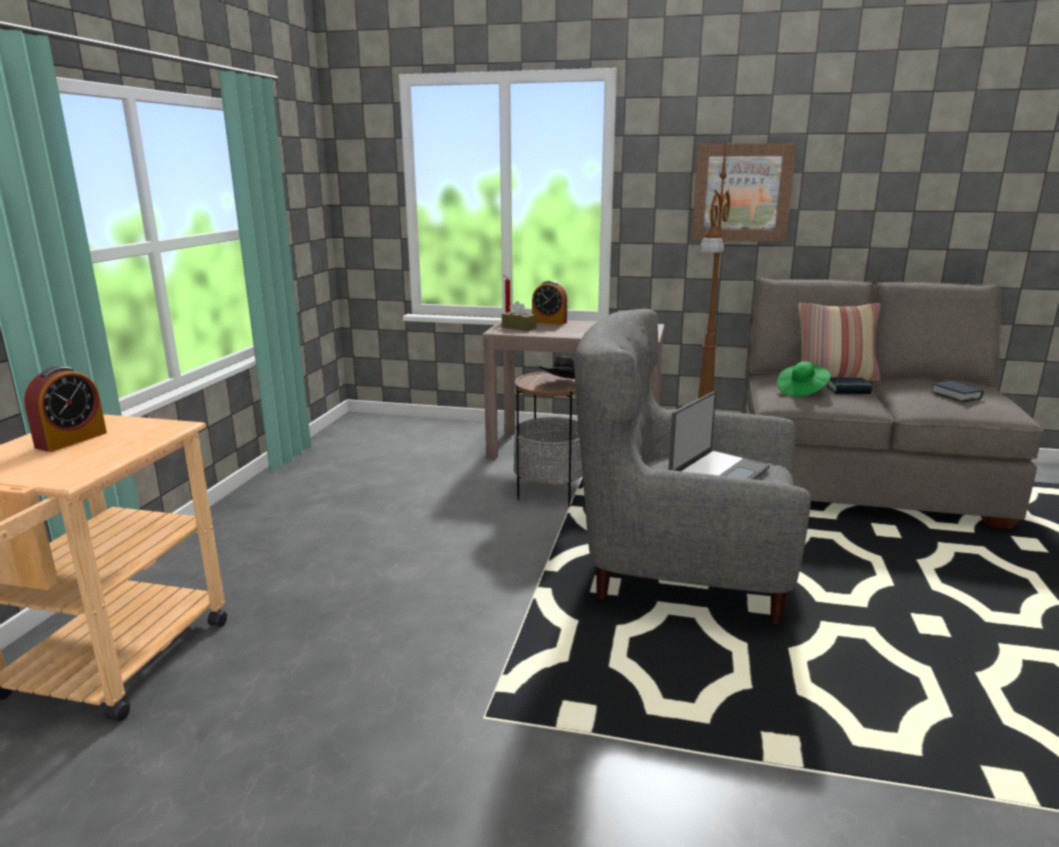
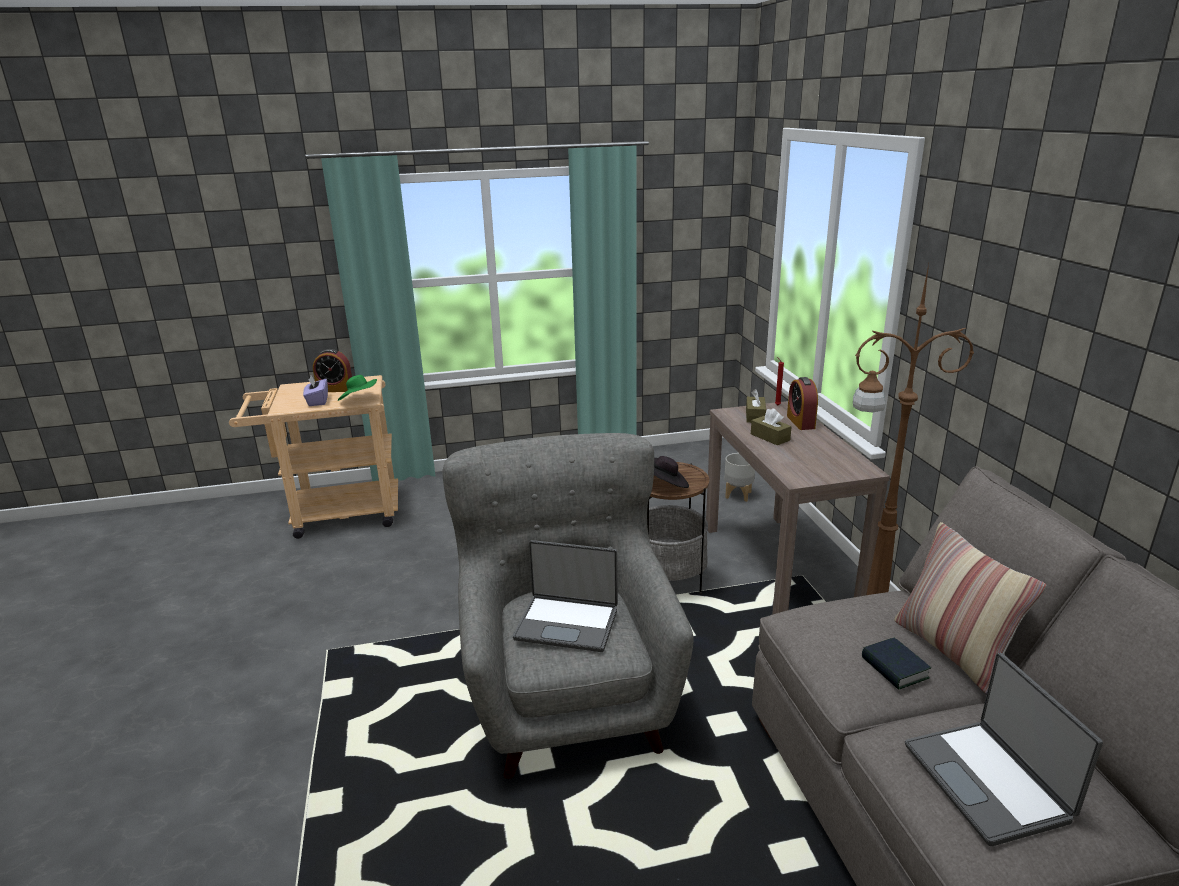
camera: 65 degrees right, 5 degrees up
(98, 453) = (317, 401): none -> purple tissue box
(451, 435) = (738, 495): none -> grey planter
(564, 331) = (770, 437): none -> brown tissue box
(742, 193) = (1013, 338): picture -> none
(801, 391) = (842, 629): green hat -> green hat (359, 400)
(955, 396) = (988, 781): book -> laptop

